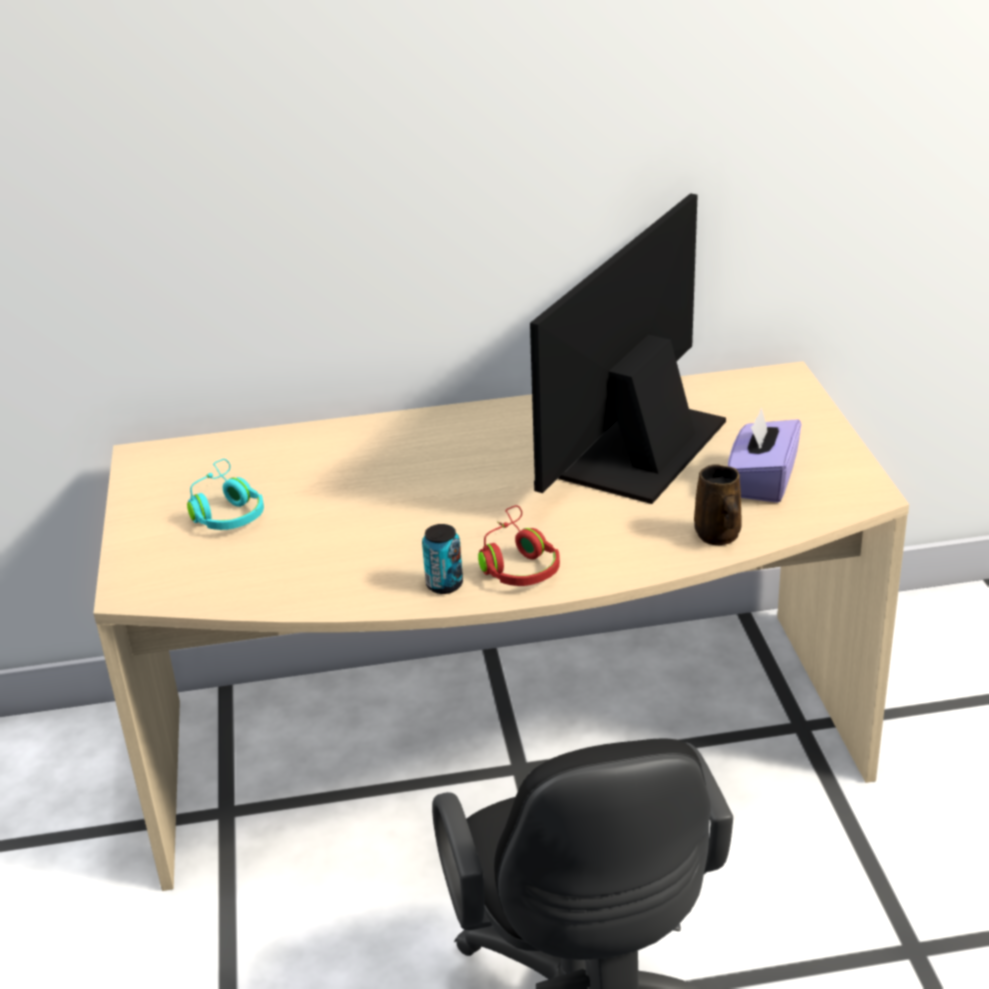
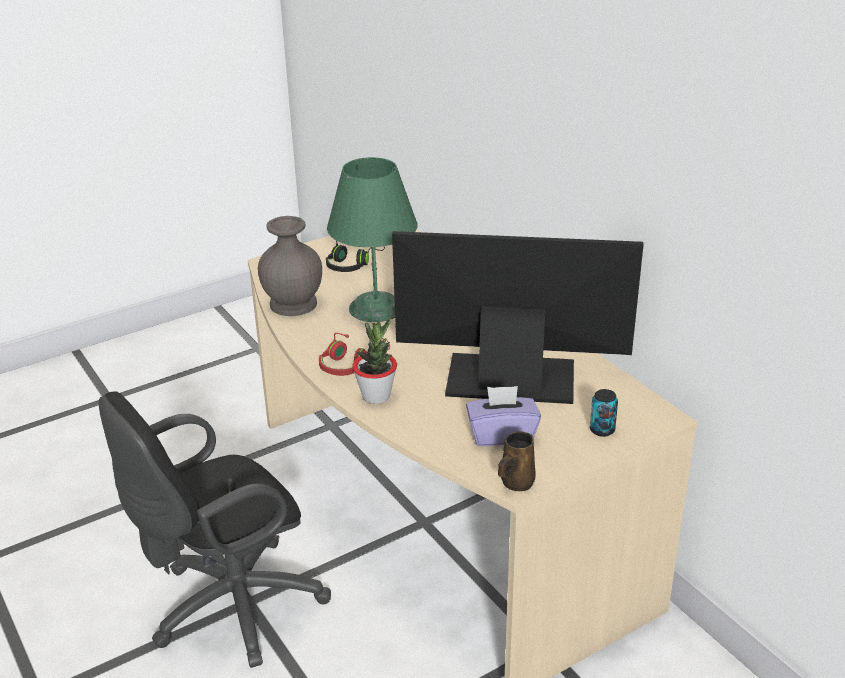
camera: 65 degrees right, 0 degrees up
(226, 511) = (352, 264): turquoise headphones -> black headphones
(295, 589) = (292, 304): none -> grey vase
(380, 514) = (376, 308): none -> green table lamp
(444, 585) = (318, 346): can -> can (602, 430)
(615, 557) = (376, 396): none -> potted plant
(718, 536) = (421, 429): brown mug -> brown mug (516, 483)

